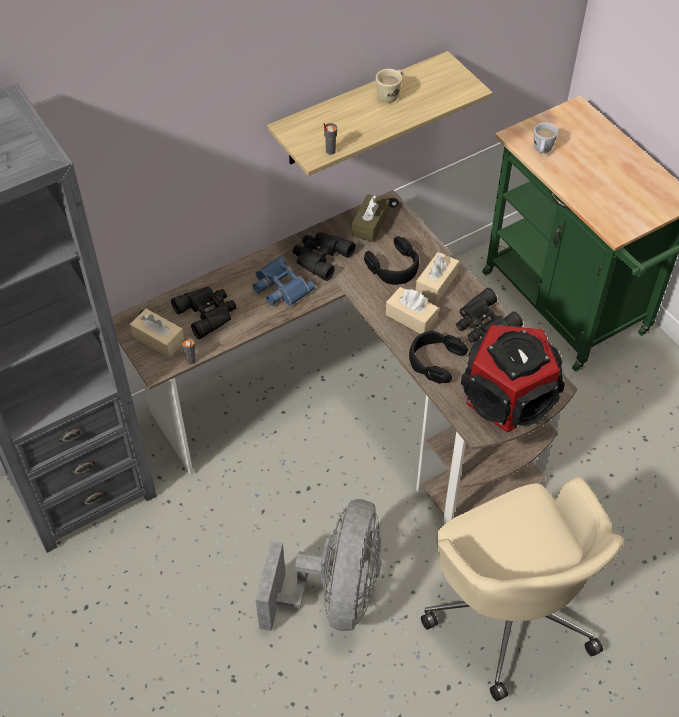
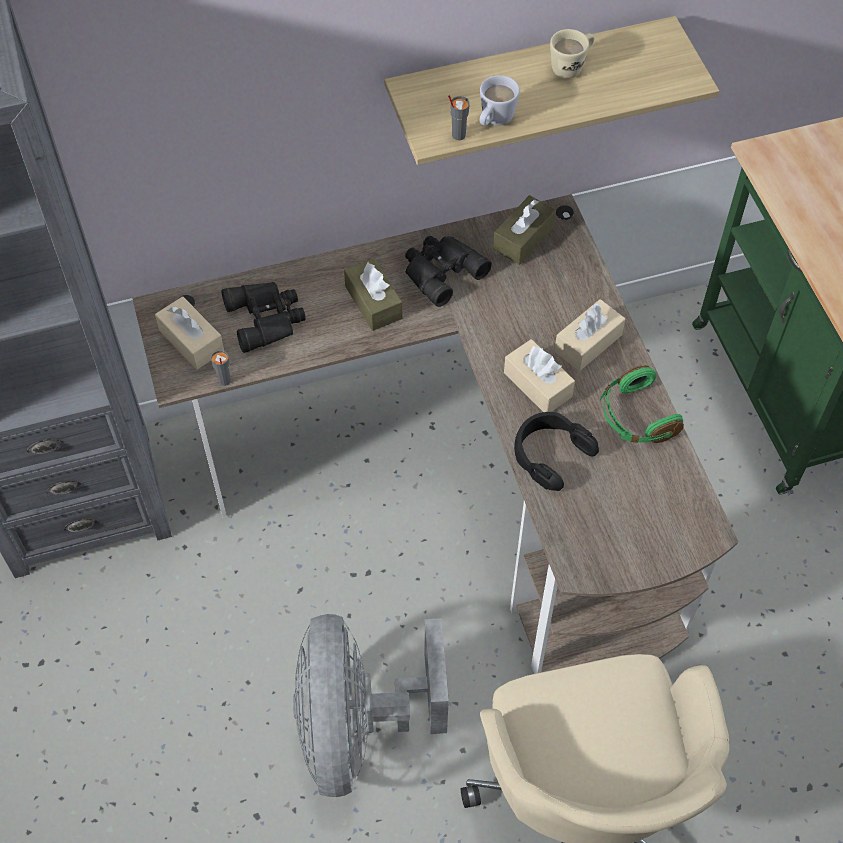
camera: 15 degrees right, 5 degrees up
(280, 287) = (373, 302): blue binoculars -> brown tissue box
(334, 594) = (358, 727): grey fan -> grey fan turned 150 degrees clockwise
(394, 267) = (537, 306): black headphones -> none
(484, 324) = (636, 417): black binoculars -> green headphones
(508, 396) = (635, 530): speaker -> none
(542, 150) = (791, 182): white mug -> white mug (494, 121)

